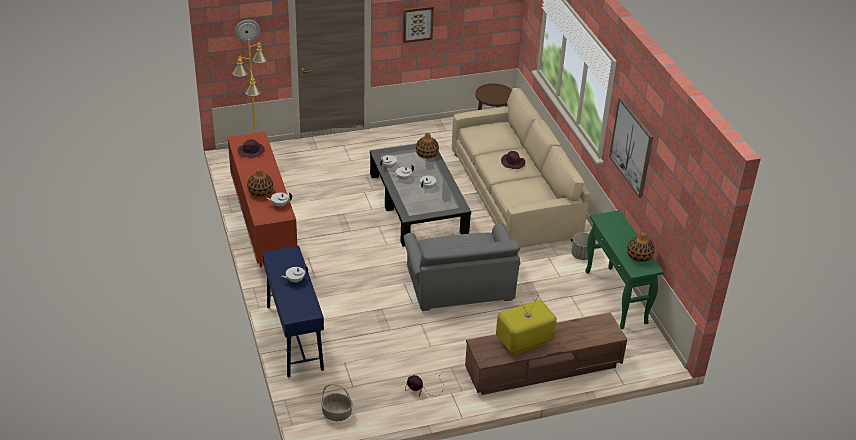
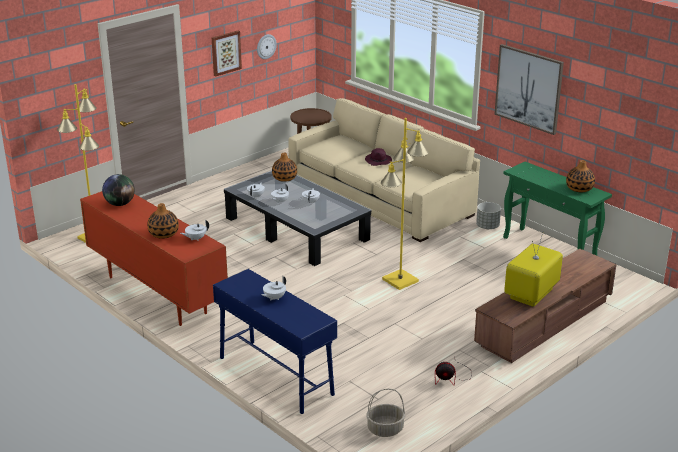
camera: 25 degrees left, 10 degrees down
(247, 30) = (60, 82): wall clock -> wall clock (266, 46)
(251, 151) = (120, 204): purple hat -> globe
(459, 284) = (400, 280): grey armchair -> yellow floor lamp

